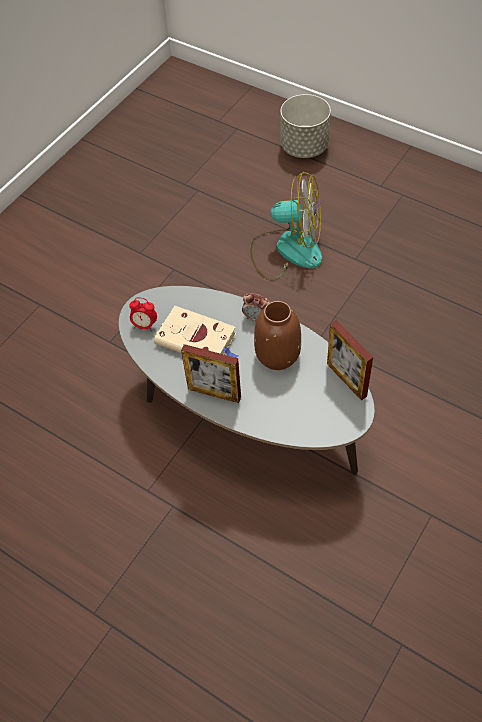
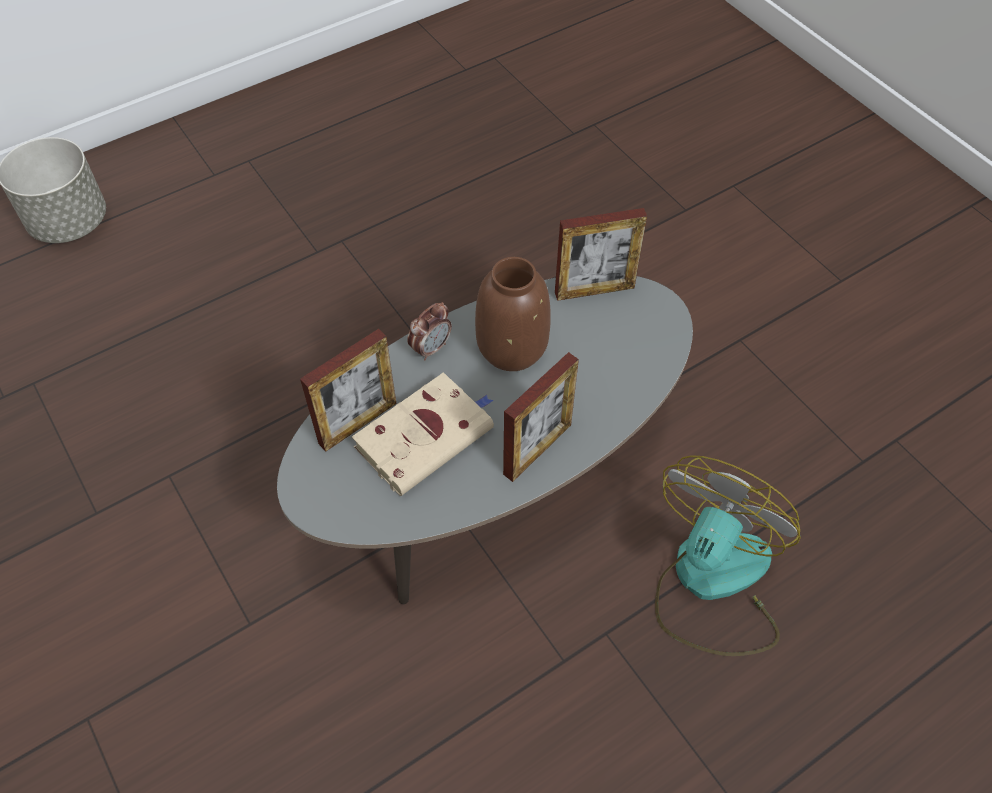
camera: 70 degrees left, 0 degrees up
(144, 325) = (352, 500): alarm clock -> none
(191, 307) = (358, 423): none -> picture frame
(287, 249) = (244, 318): fan -> fan (711, 583)

